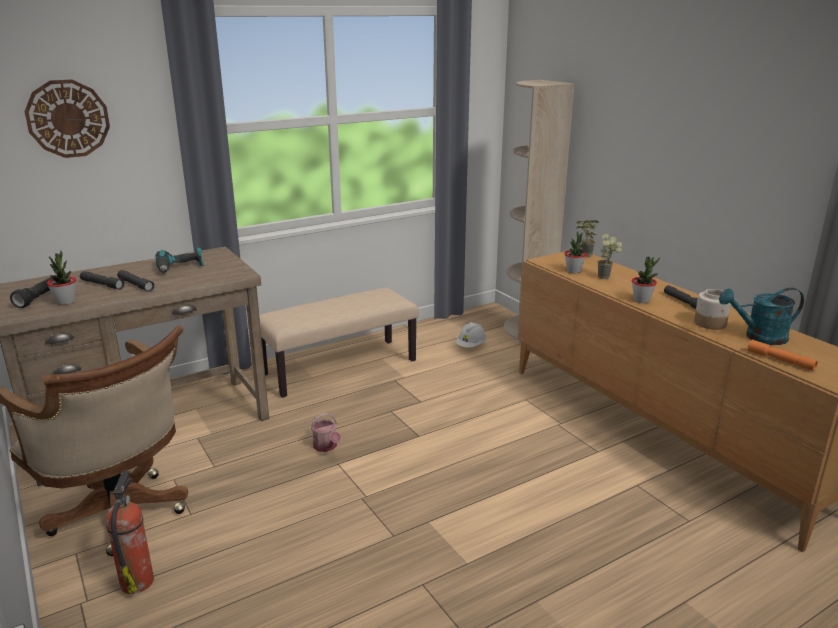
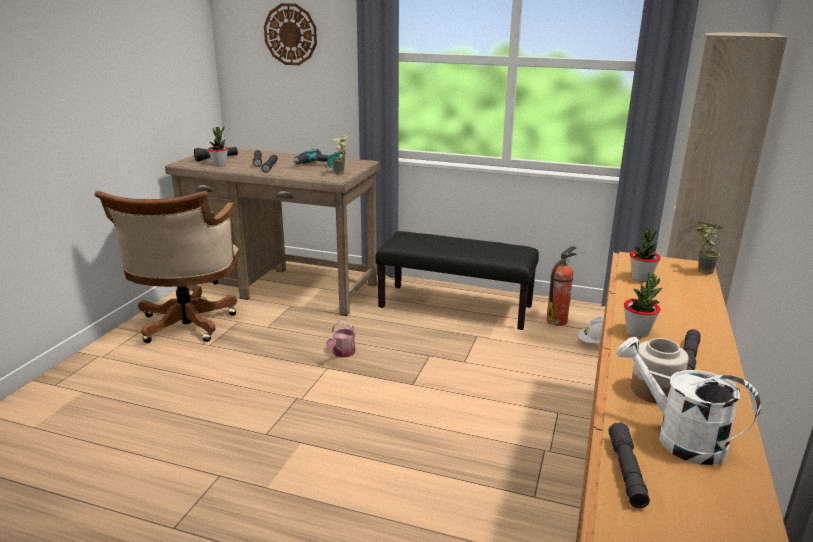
camera: 50 degrees right, 0 degrees up
(137, 580) = (131, 362): fire extinguisher -> fire extinguisher (557, 320)
(340, 367) = (456, 306): beige bench -> black bench
(607, 277) = (663, 298): potted plant -> potted plant (340, 174)
(759, 337) = (678, 437): turquoise watering can -> white watering can
(780, 360) = (626, 471): orange flashlight -> grey flashlight

